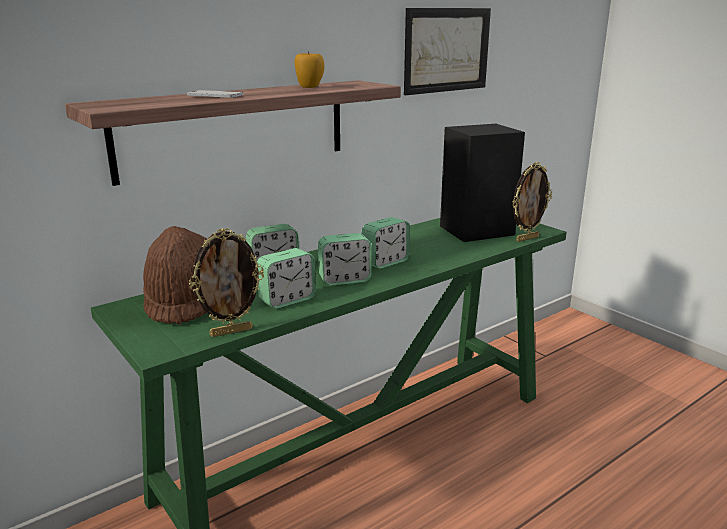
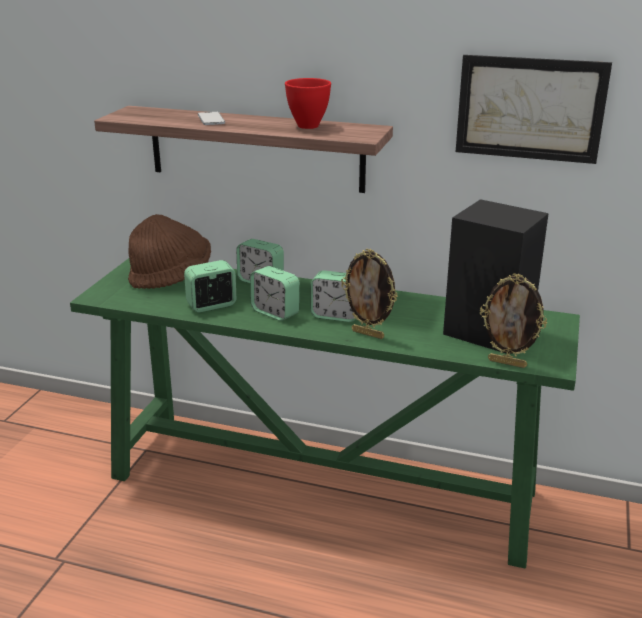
camera: 55 degrees right, 5 degrees up
(231, 331) = (142, 306): picture frame -> picture frame (368, 334)
(287, 300) = (212, 305): alarm clock -> alarm clock turned 135 degrees clockwise
(310, 87) = (307, 126): apple -> red bowl

